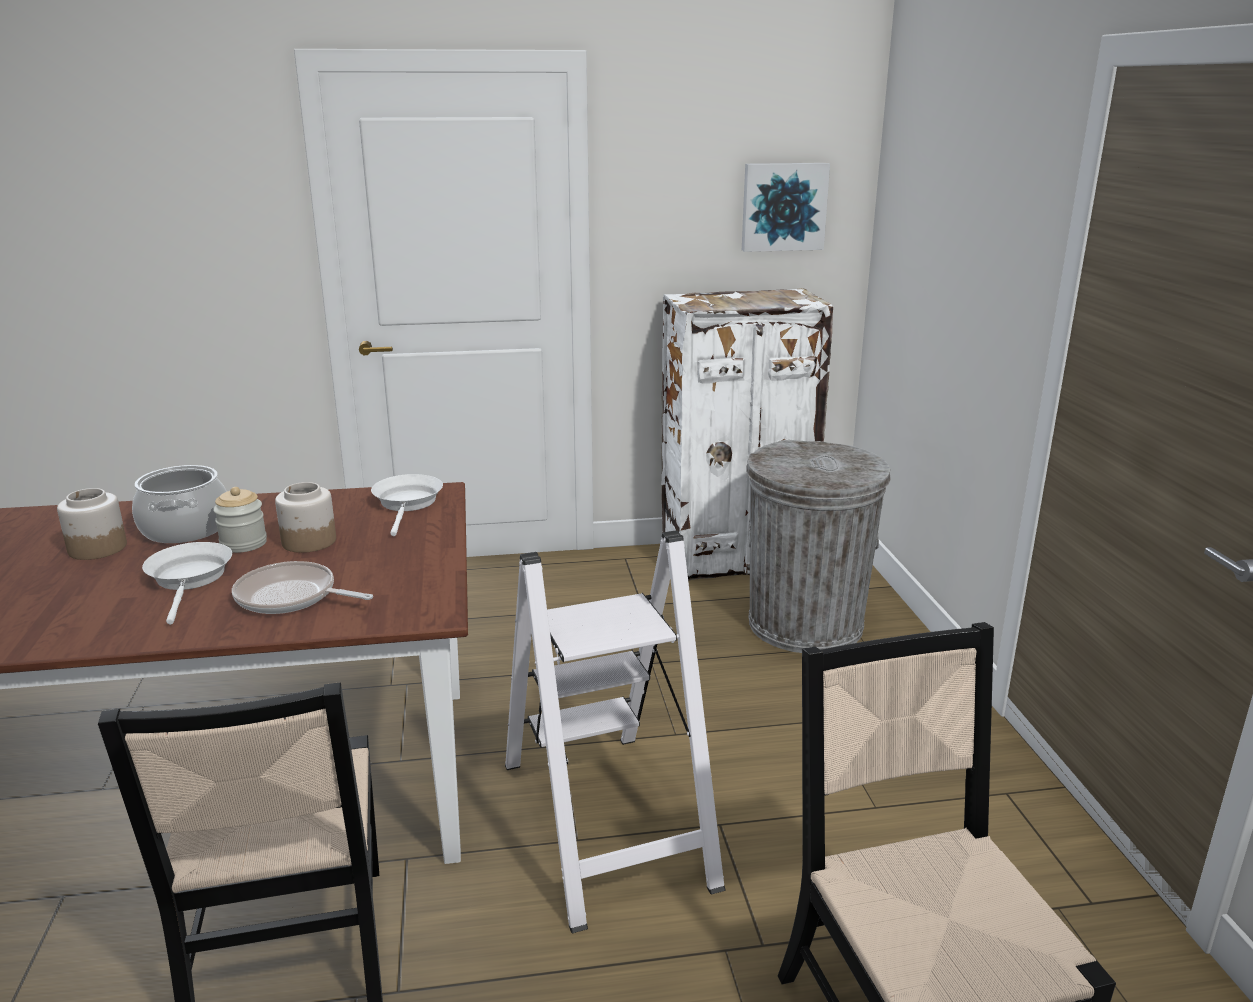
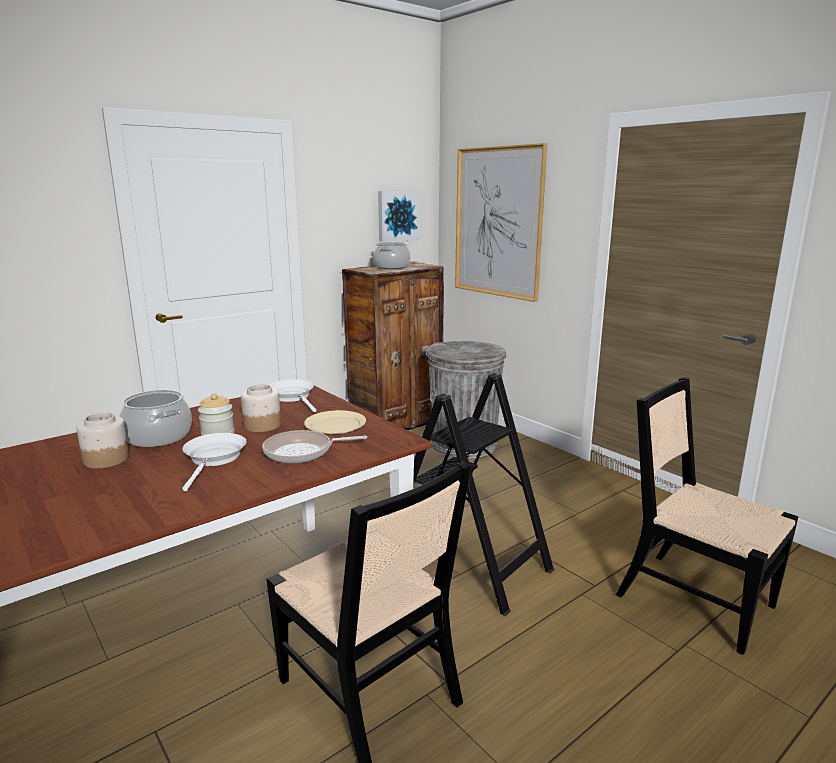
camera: 30 degrees left, 5 degrees down
(190, 579) = (214, 459): white frying pan -> white frying pan turned 45 degrees clockwise
(389, 565) = (335, 425): none -> beige plate
(606, 824) = (467, 562): white step ladder -> black step ladder
(736, 559) = (397, 423): white cabinet -> brown cabinet
(740, 298) = (391, 266): none -> cooking pot
(937, 234) = (497, 222): none -> picture

